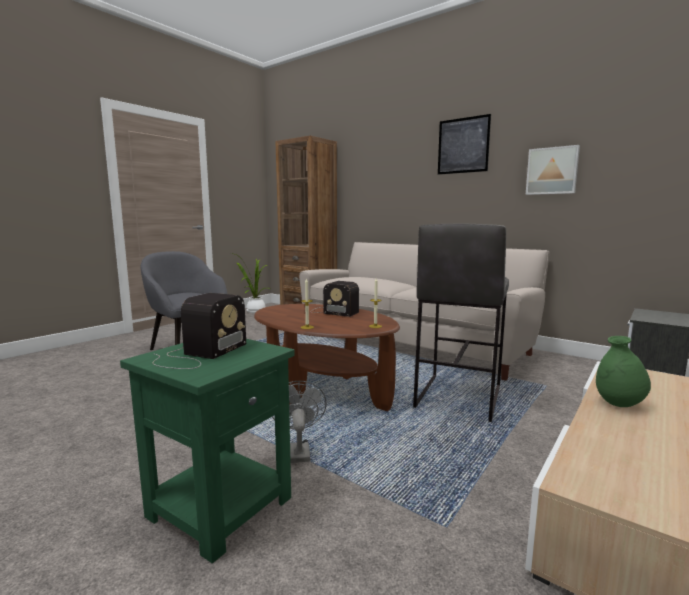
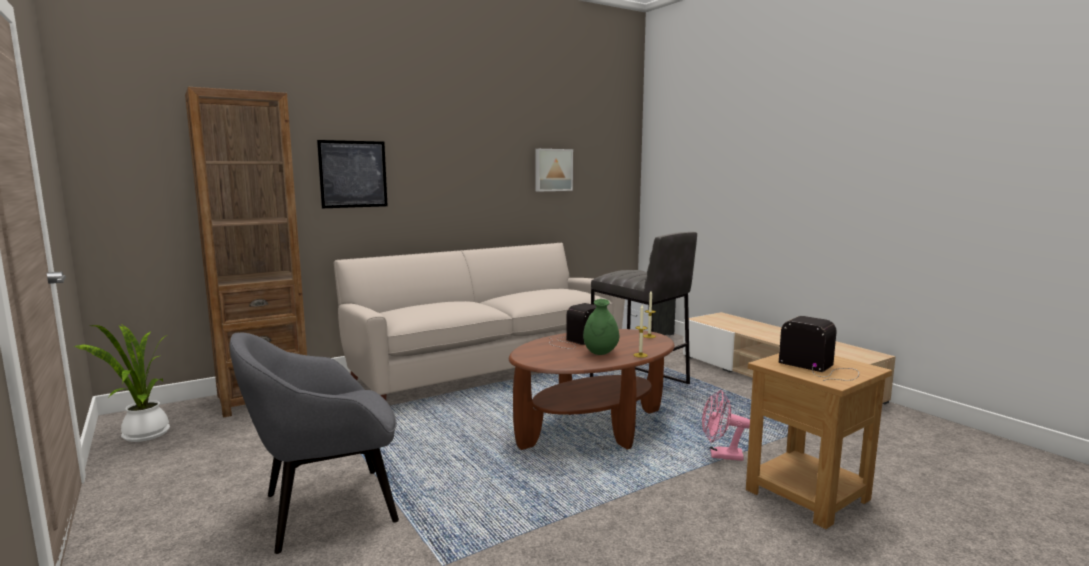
camera: 70 degrees left, 0 degrees up
(221, 506) = (805, 494): green side table -> brown side table
(298, 450) = (720, 455): grey fan -> pink fan
(463, 145) = (473, 135): picture -> picture (353, 174)
(618, 404) = (760, 333): green vase -> green vase (600, 353)

